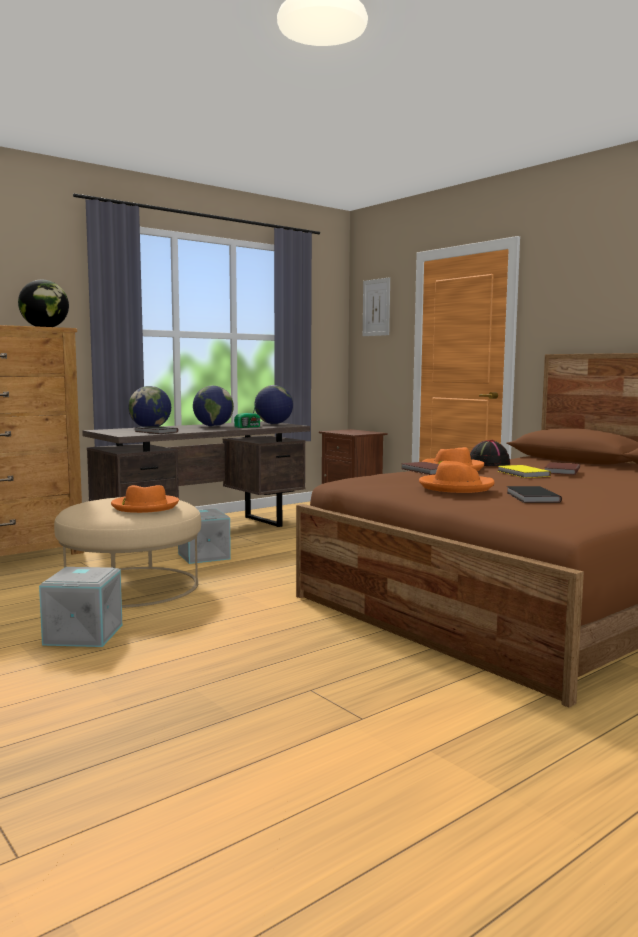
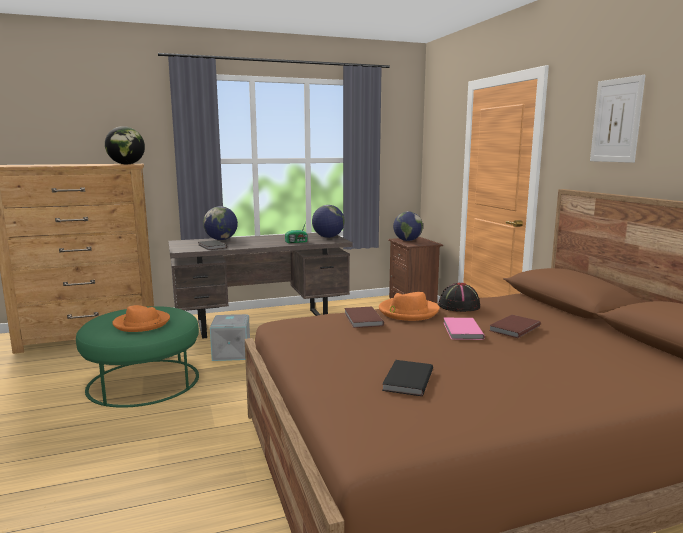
camera: 20 degrees right, 5 degrees up
(82, 634) = (49, 434): grey storage box -> none
(130, 586) = (143, 381): beige ottoman -> green ottoman
(213, 426) = (273, 239): globe -> globe (407, 240)
(376, 307) = (440, 131): picture -> picture (616, 120)
(456, 487) = (350, 351): orange hat -> none
(522, 474) = (461, 331): yellow book -> pink book

